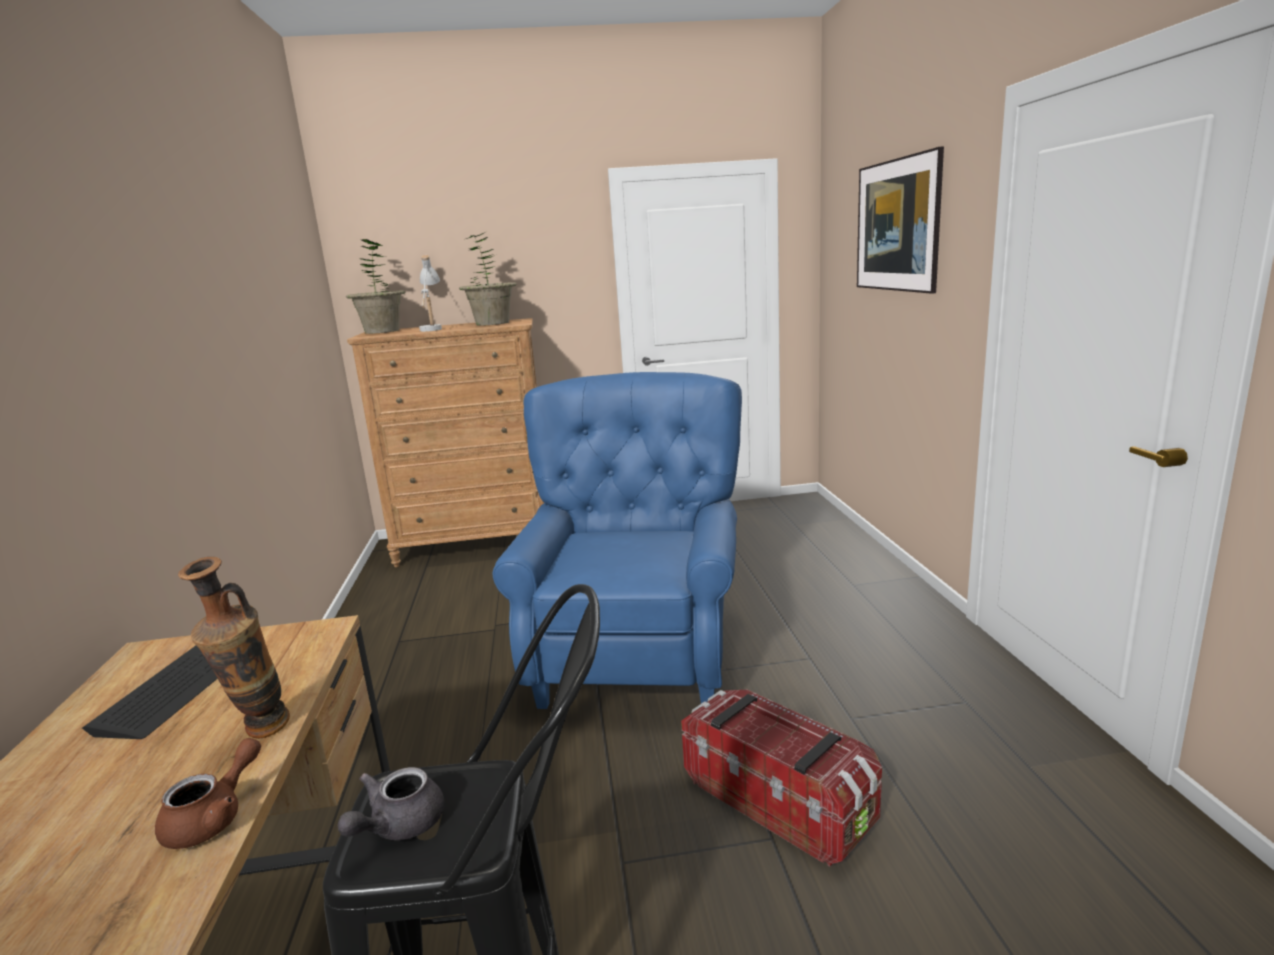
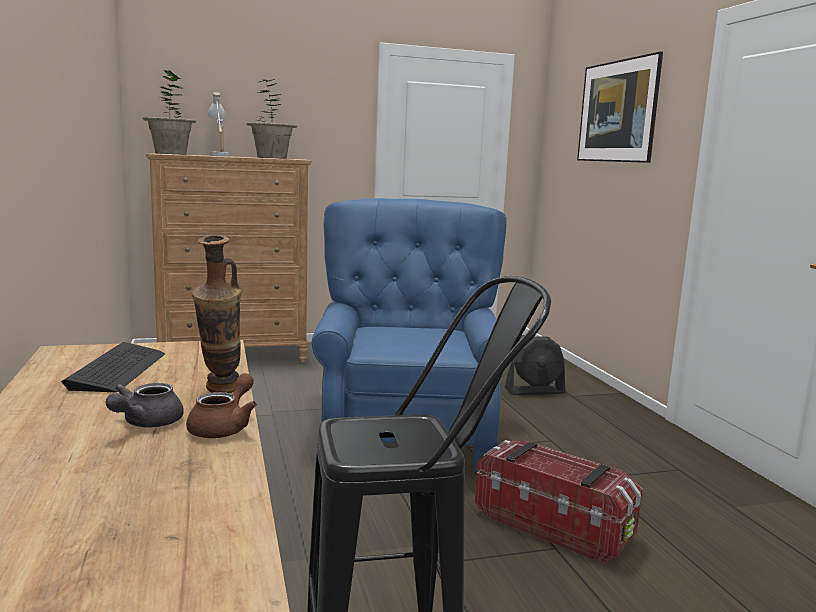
camera: 10 degrees left, 5 degrees down
(398, 826) = (367, 440): grey teapot -> grey teapot (146, 423)
(808, 579) = (535, 391): none -> black fan

